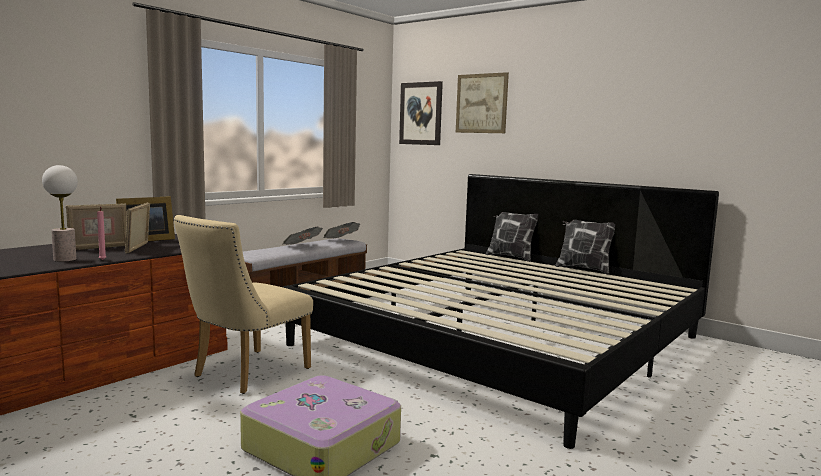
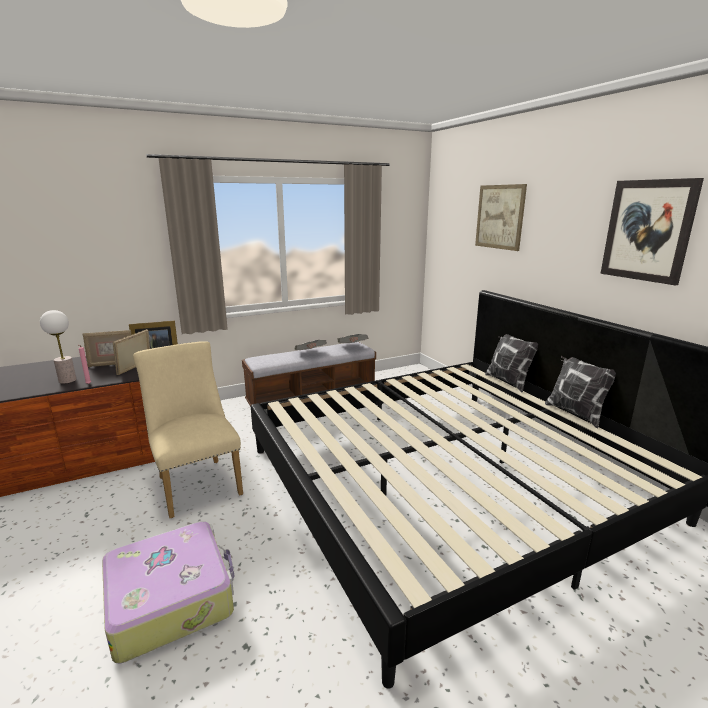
camera: 25 degrees right, 10 degrees up
(245, 374) = (197, 483): beige chair -> beige chair turned 90 degrees clockwise
(421, 113) = (449, 223): picture -> picture (647, 230)

